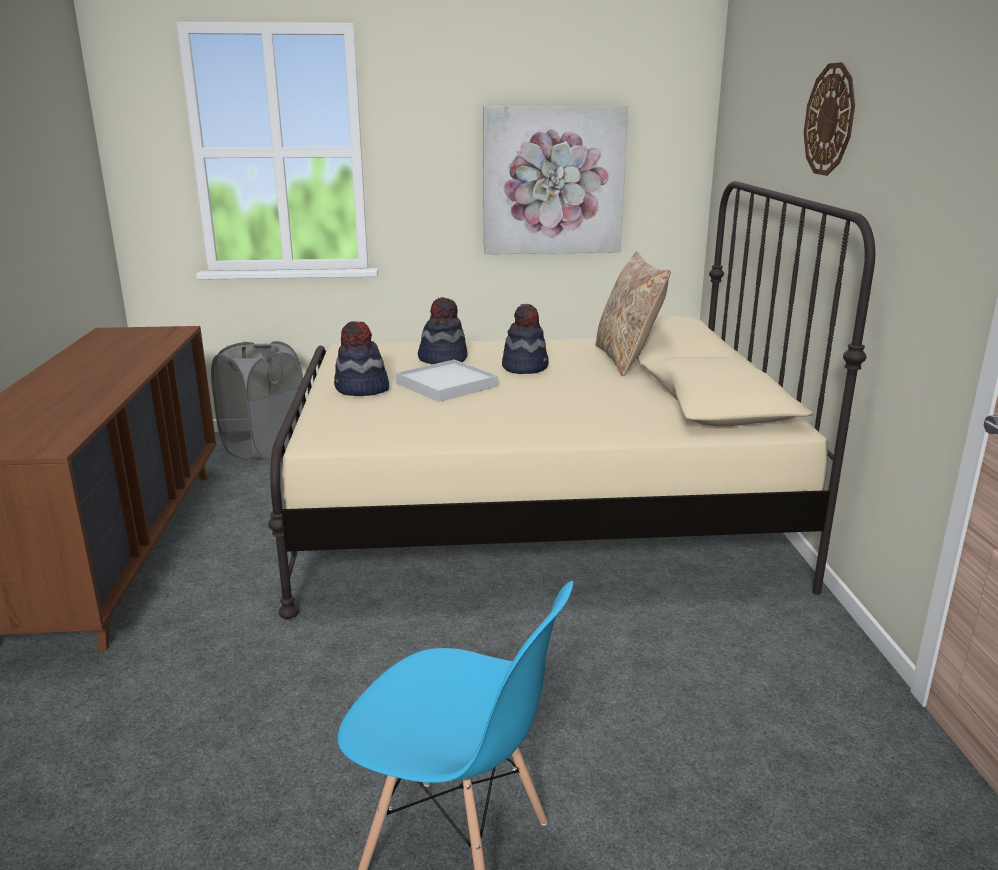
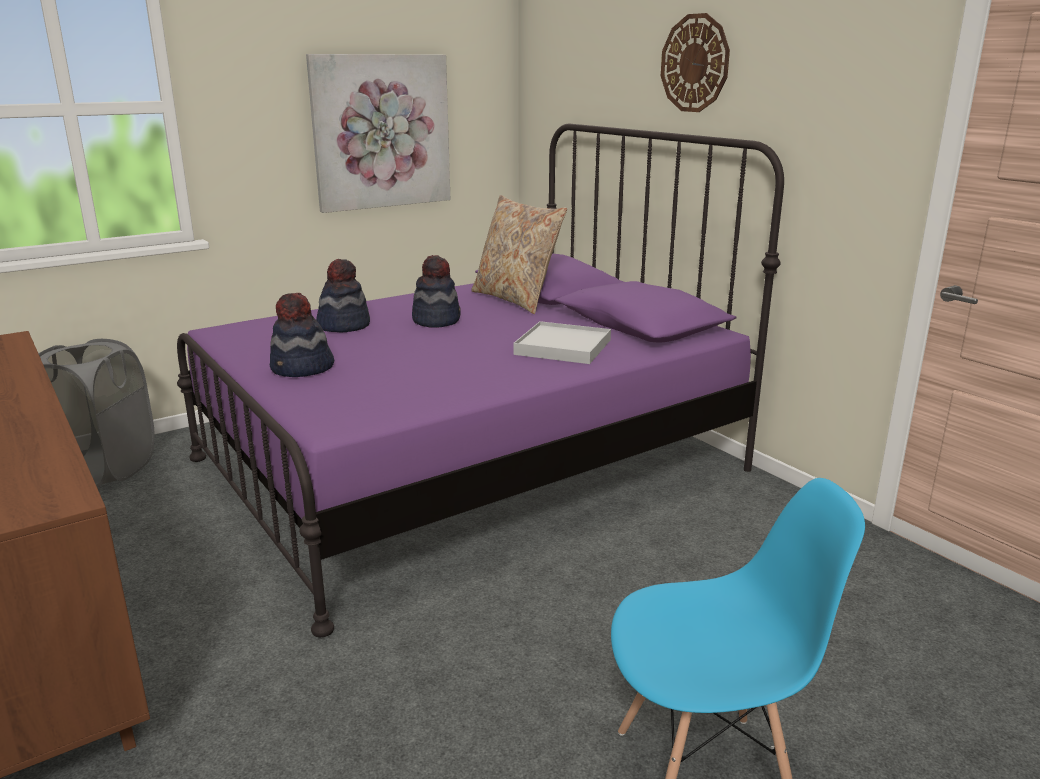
camera: 30 degrees left, 0 degrees up
(447, 385) = (385, 349): white tray -> white tray (563, 347)
(536, 513) = (470, 464): beige bed -> purple bed

